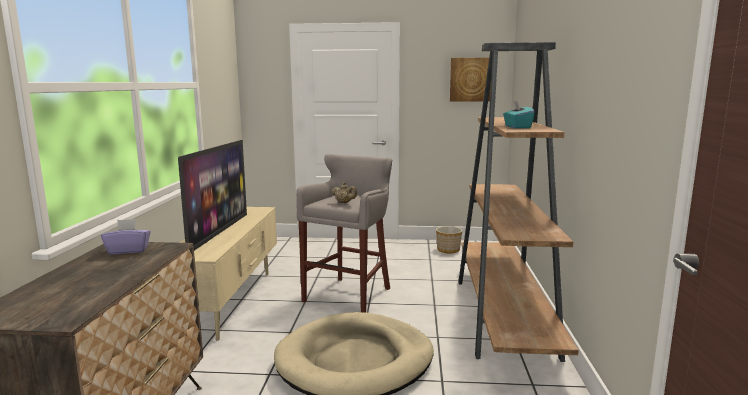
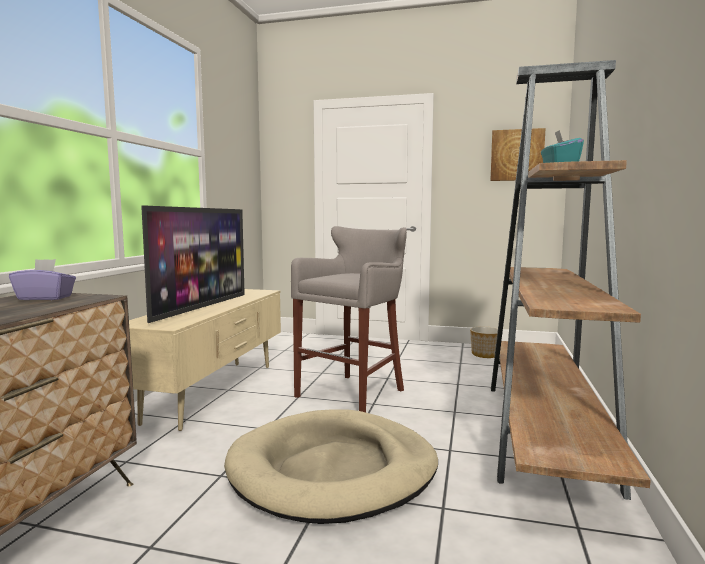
camera: 10 degrees right, 5 degrees down
(344, 203) = (345, 278): beige teapot -> none

